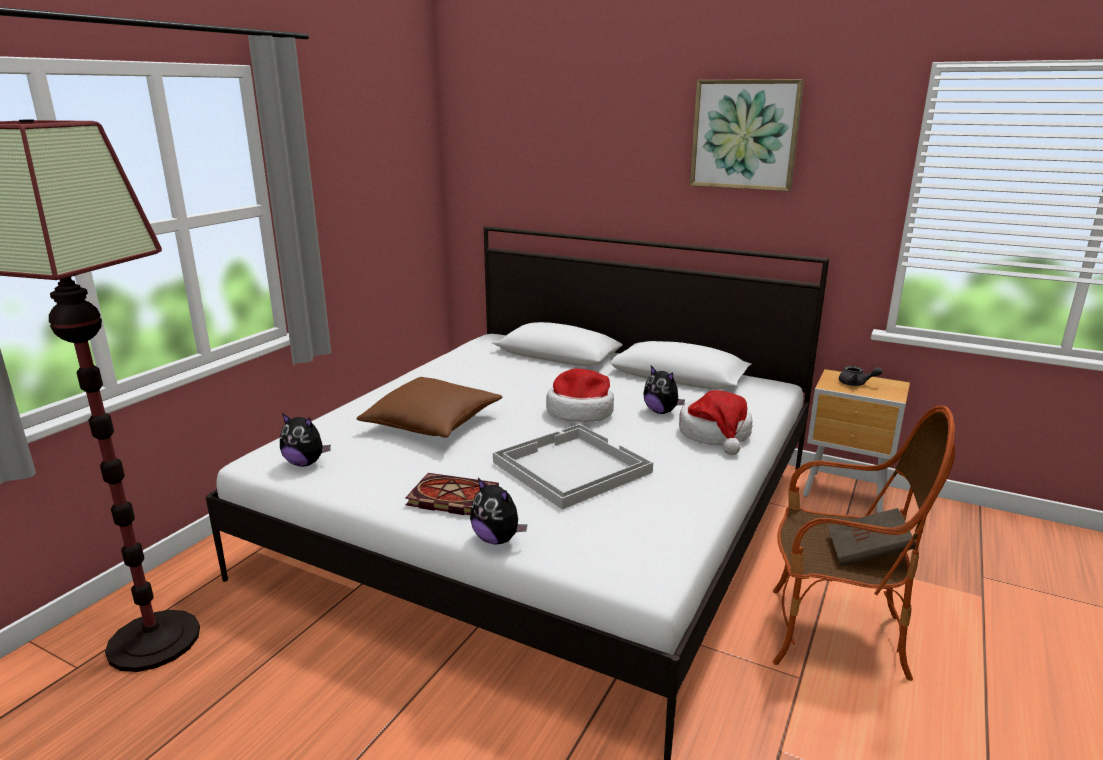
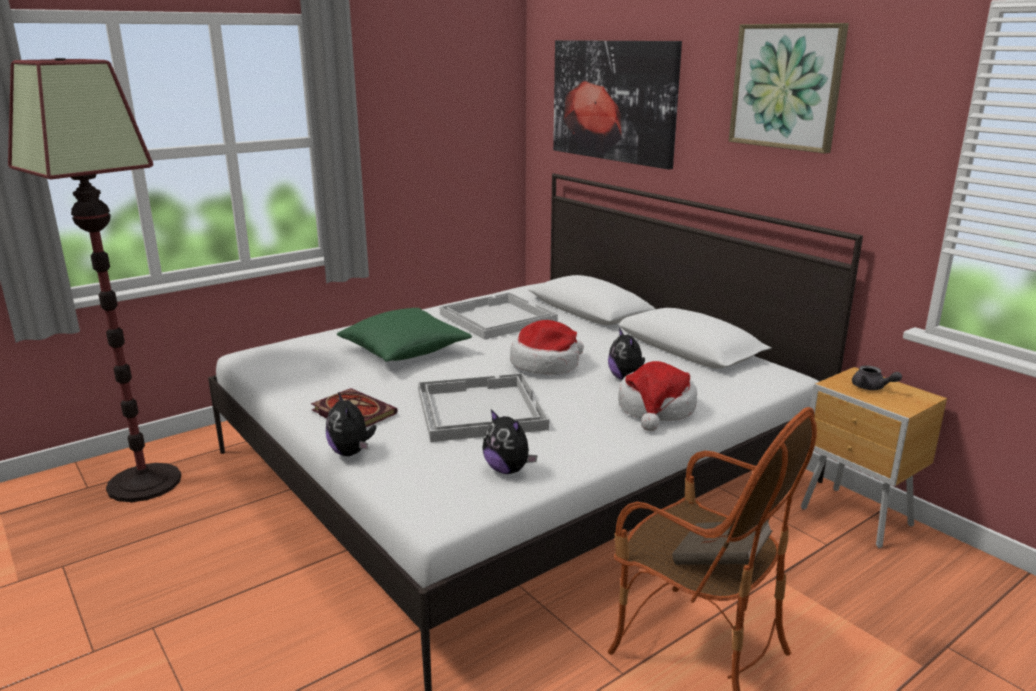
camera: 25 degrees right, 0 degrees up
(305, 463) = (277, 363): plush toy -> plush toy (508, 470)
(432, 423) = (404, 351): brown pillow -> green pillow
(485, 375) = (496, 318): none -> white tray
(552, 152) = (613, 101): none -> picture

